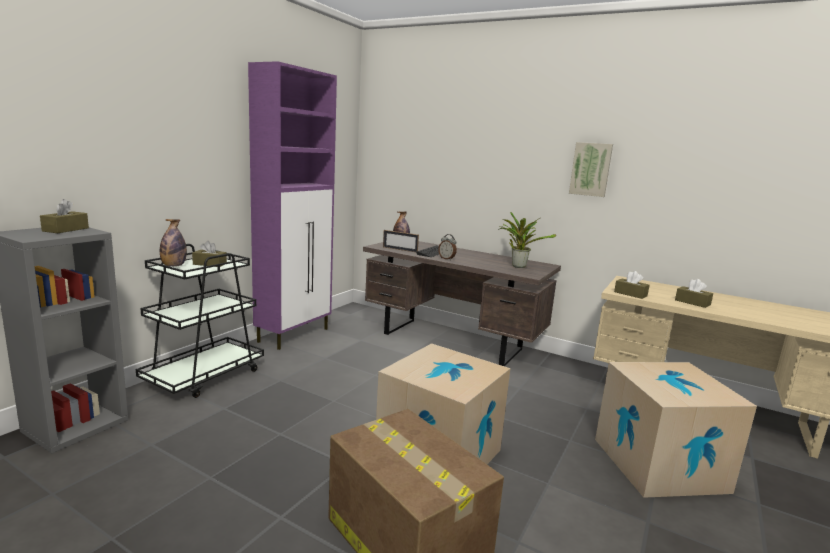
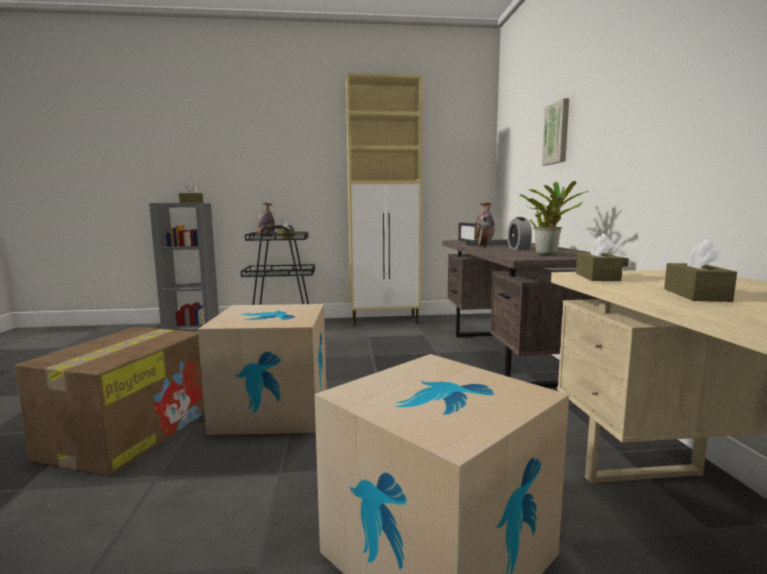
camera: 55 degrees right, 5 degrees down
(294, 335) = (385, 321): purple cabinet -> beige cabinet
(475, 259) = (518, 248): none -> alarm clock
(590, 169) = (663, 90): picture -> picture (557, 133)

